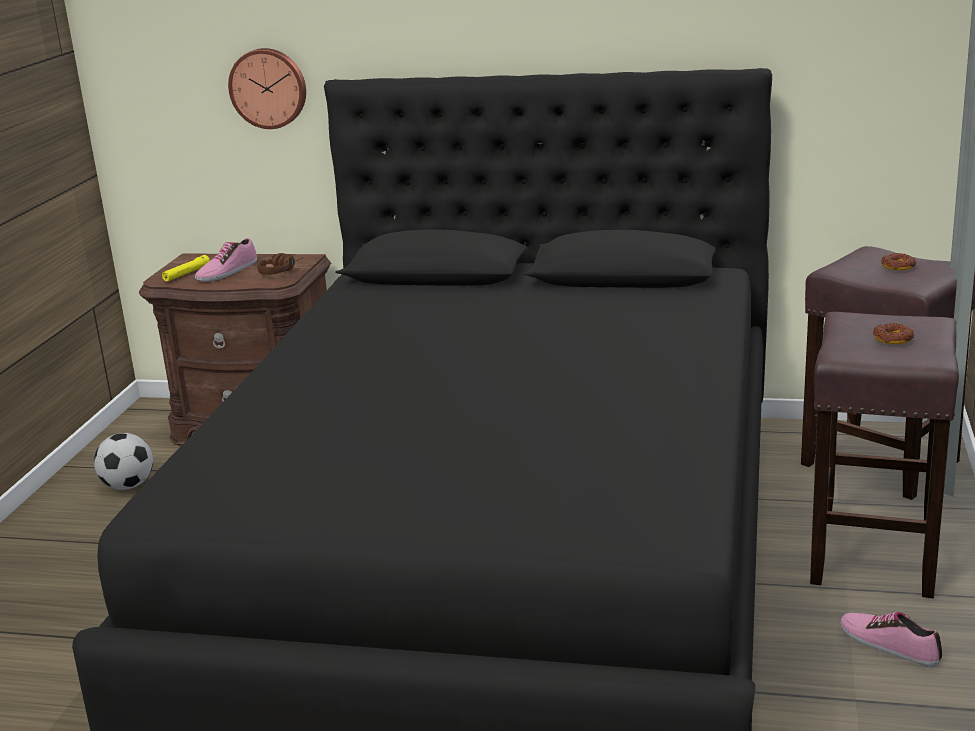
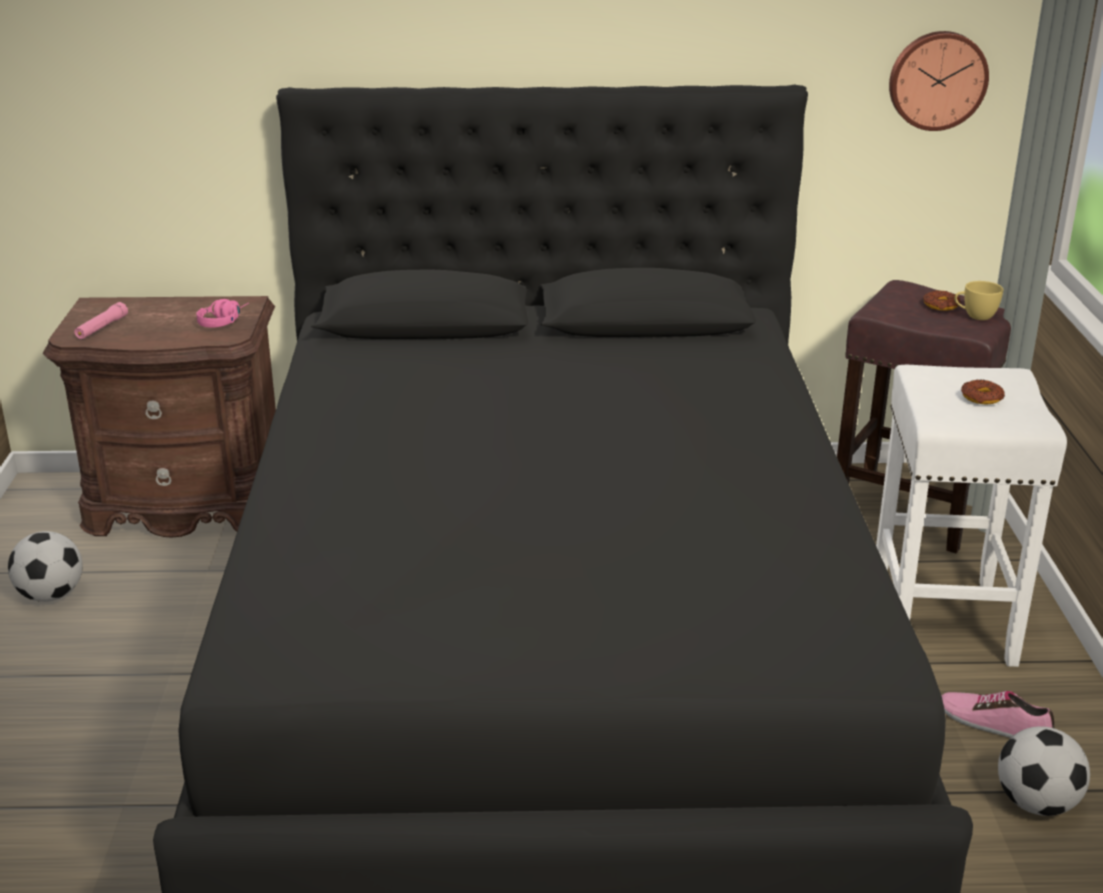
camera: 15 degrees left, 5 degrees up
(186, 274) = (101, 328): yellow flashlight -> pink flashlight
(227, 271) = (153, 323): shoe -> none
(269, 88) = (197, 95): wall clock -> wall clock (937, 80)
(281, 271) = (224, 321): brown headphones -> pink headphones
(874, 556) = (943, 622): brown stool -> white stool
(903, 715) = (1036, 804): none -> football
(925, 275) = (975, 316): none -> yellow cup

